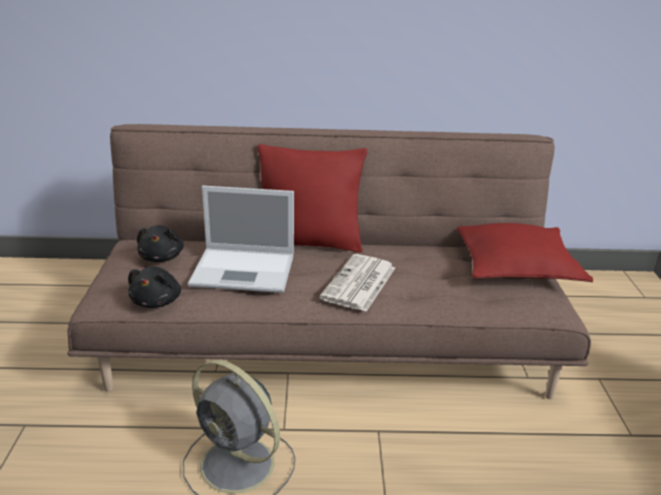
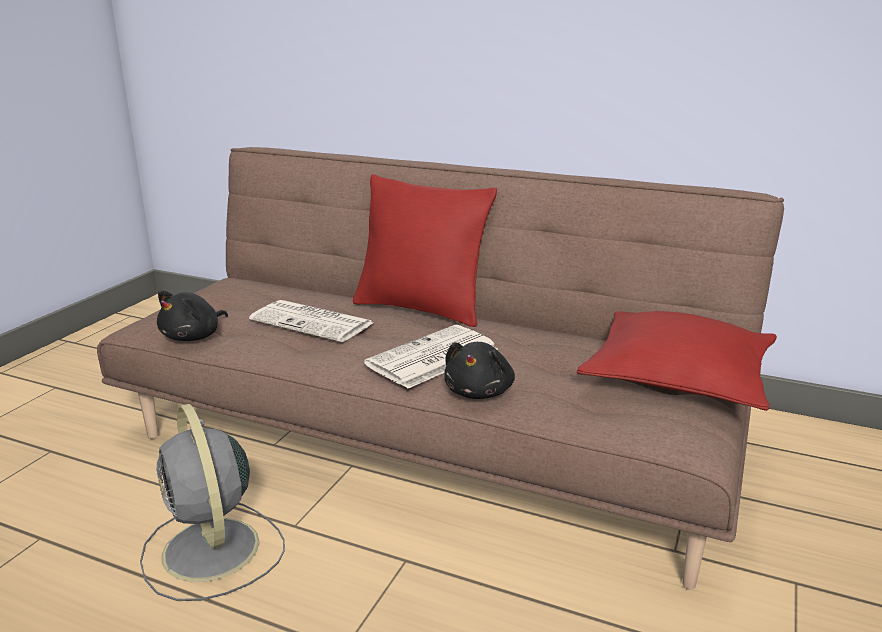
camera: 25 degrees right, 5 degrees down
(162, 257) = (243, 296): black plush toy -> black plush toy (479, 392)
(245, 270) = (314, 322): laptop -> newspaper

